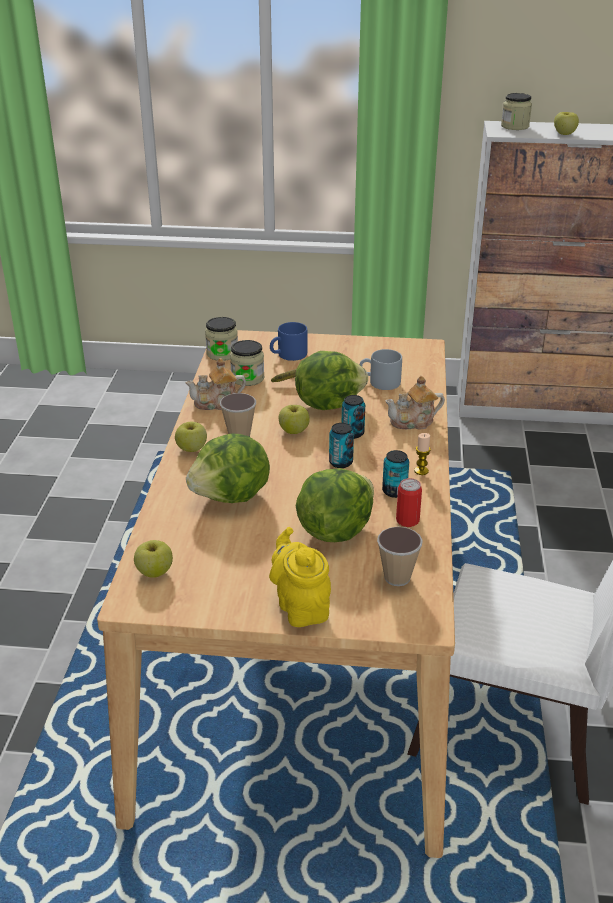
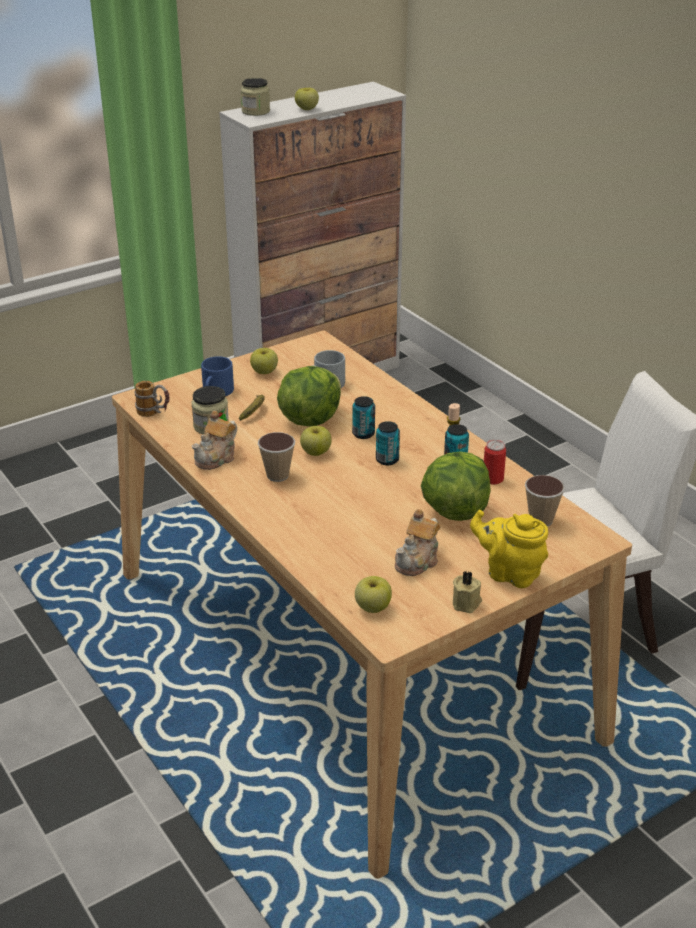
camera: 40 degrees left, 0 degrees up
(192, 449) = (255, 504): apple -> apple (264, 372)
(222, 353) = (155, 414): jar -> mug
(228, 611) = (467, 603): none -> beige candle
(232, 497) = (345, 524): lettuce -> none
(413, 422) = (395, 405): teapot -> teapot (418, 561)

